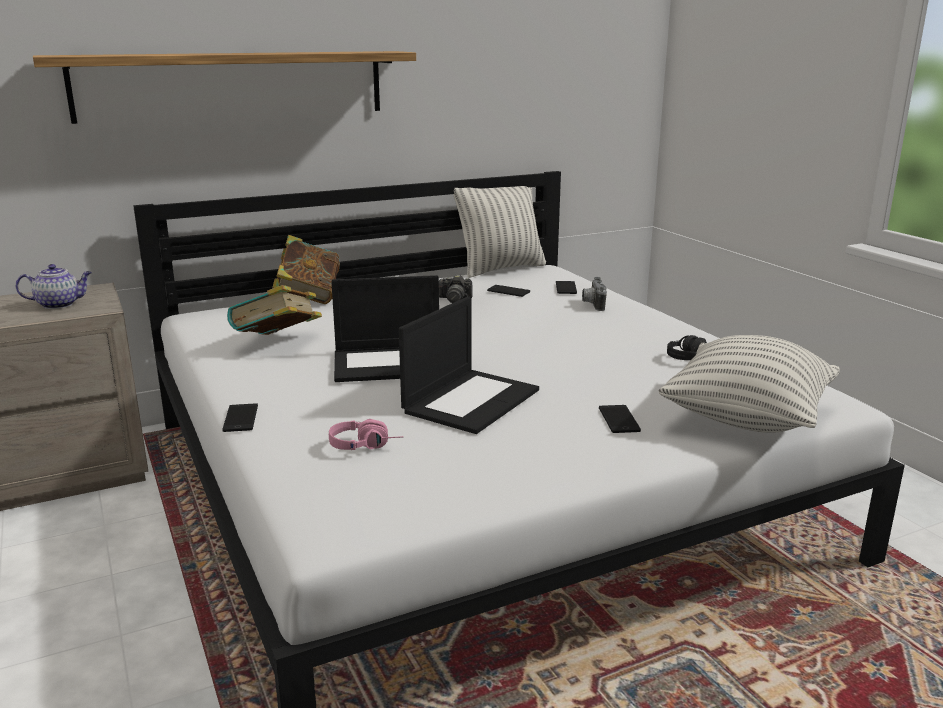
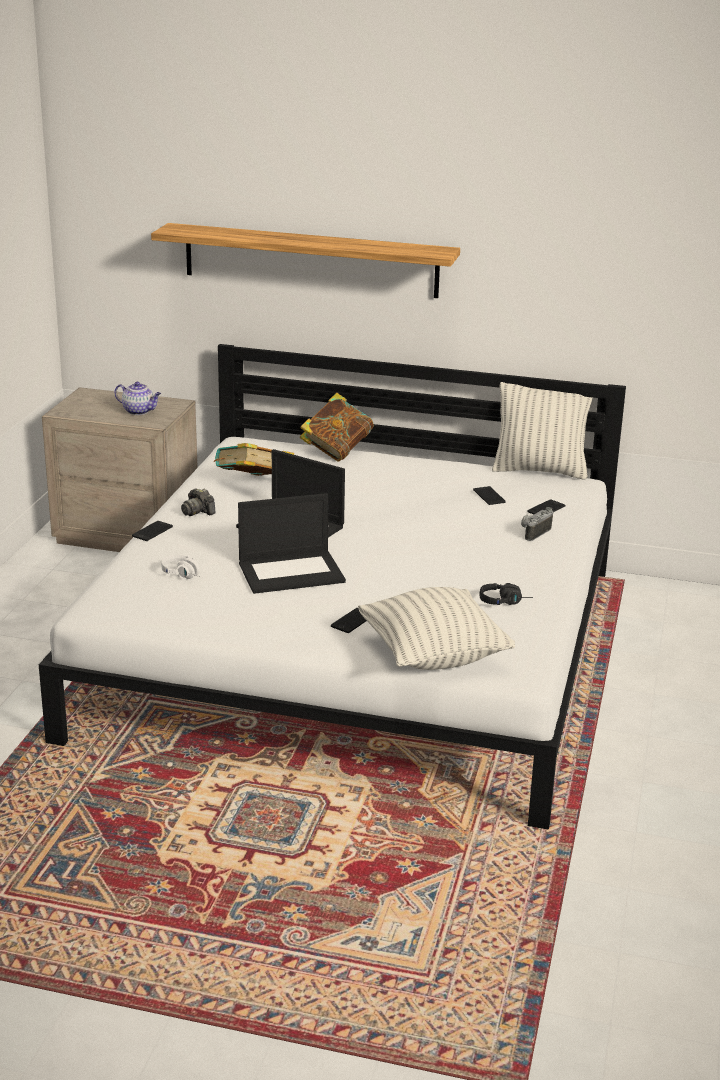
camera: 40 degrees right, 5 degrees up
(366, 445) = (185, 575): pink headphones -> white headphones
(454, 299) = (436, 489): camera -> camera (197, 511)

